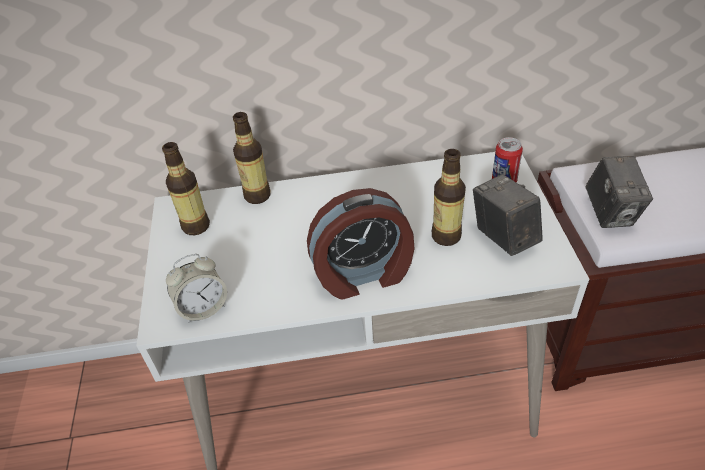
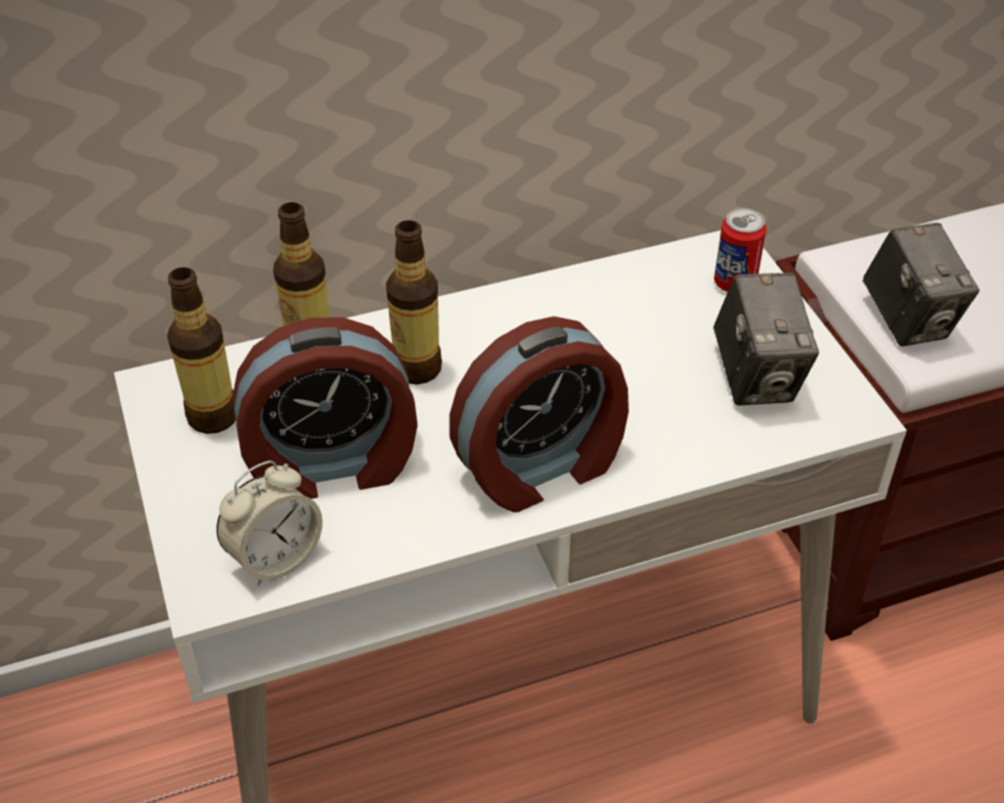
camera: 15 degrees left, 0 degrees up
(249, 260) = (332, 465): none -> alarm clock
(446, 236) = (662, 386): bottle -> bottle (417, 368)
(503, 237) = (756, 377): camera -> camera turned 150 degrees counterclockwise

